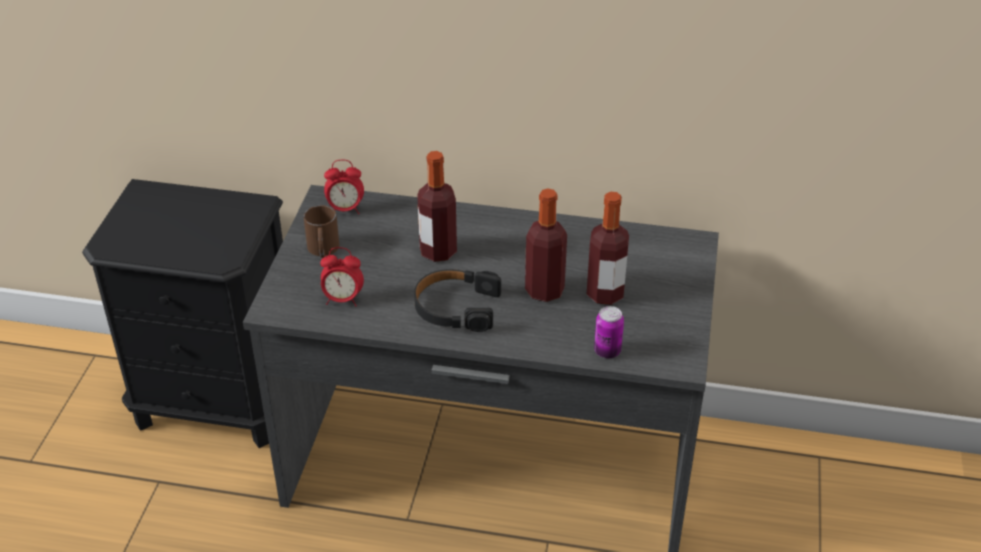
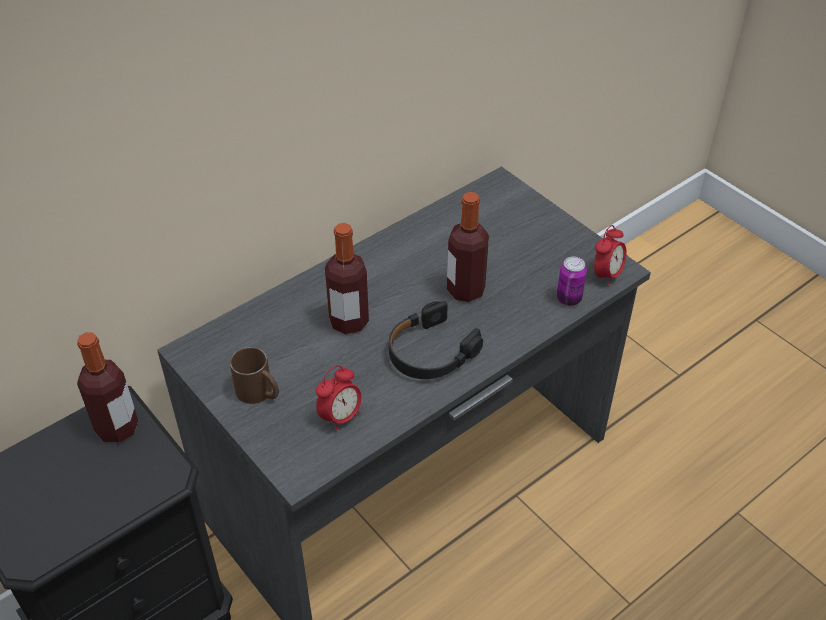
camera: 50 degrees left, 5 degrees up
(345, 209) = (222, 346): alarm clock -> alarm clock (606, 275)
(605, 293) = (505, 261): bottle -> bottle (117, 428)

